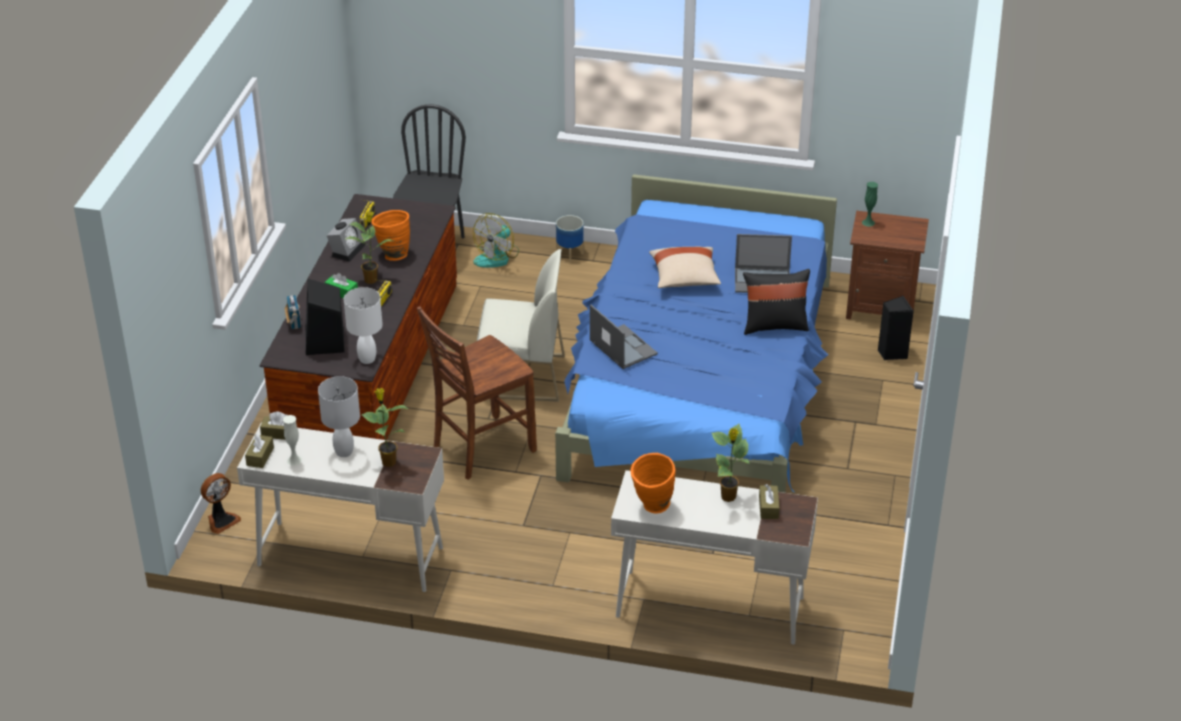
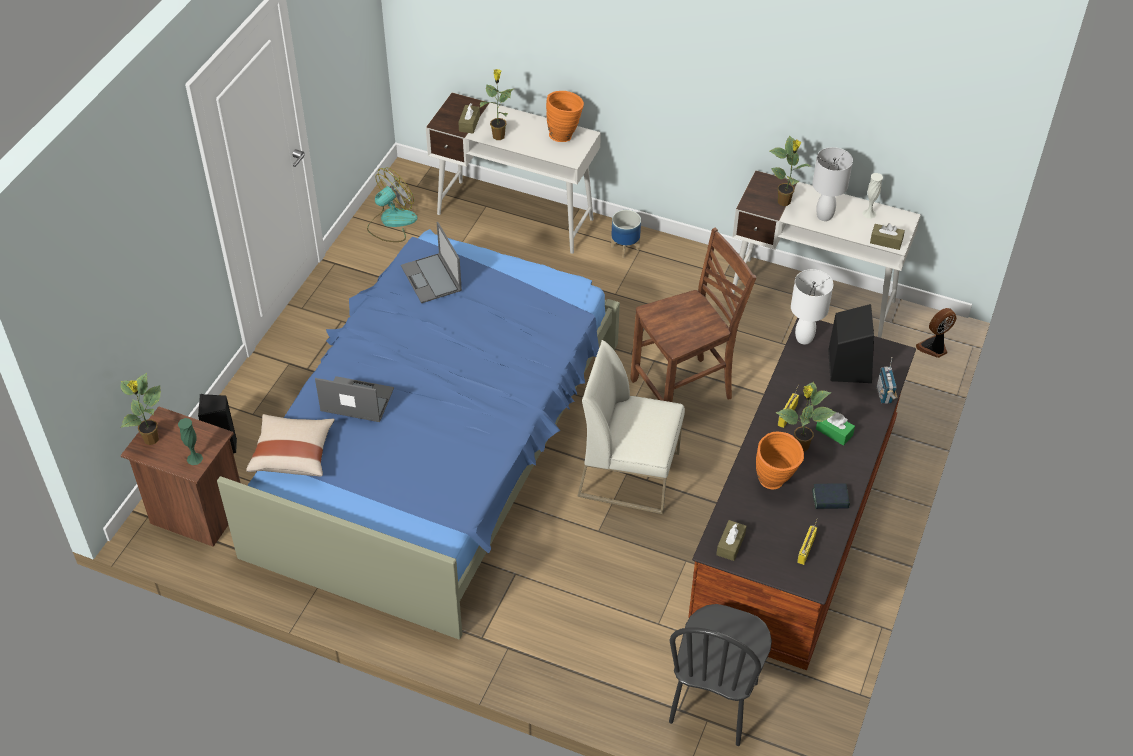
camera: 170 degrees left, 10 degrees up
(260, 456) = (900, 221): brown tissue box -> brown tissue box (730, 545)
(347, 249) = (830, 499): alarm clock -> book
(497, 257) = (629, 675): fan -> fan (391, 222)
(569, 254) = (535, 665): planter -> planter (625, 248)
(622, 347) = (537, 332): laptop -> laptop (431, 279)
(684, 278) = (441, 417): beige pillow -> beige pillow (293, 454)
(774, 325) = (371, 340): black pillow -> none
(911, 229) = (151, 440): none -> potted plant

